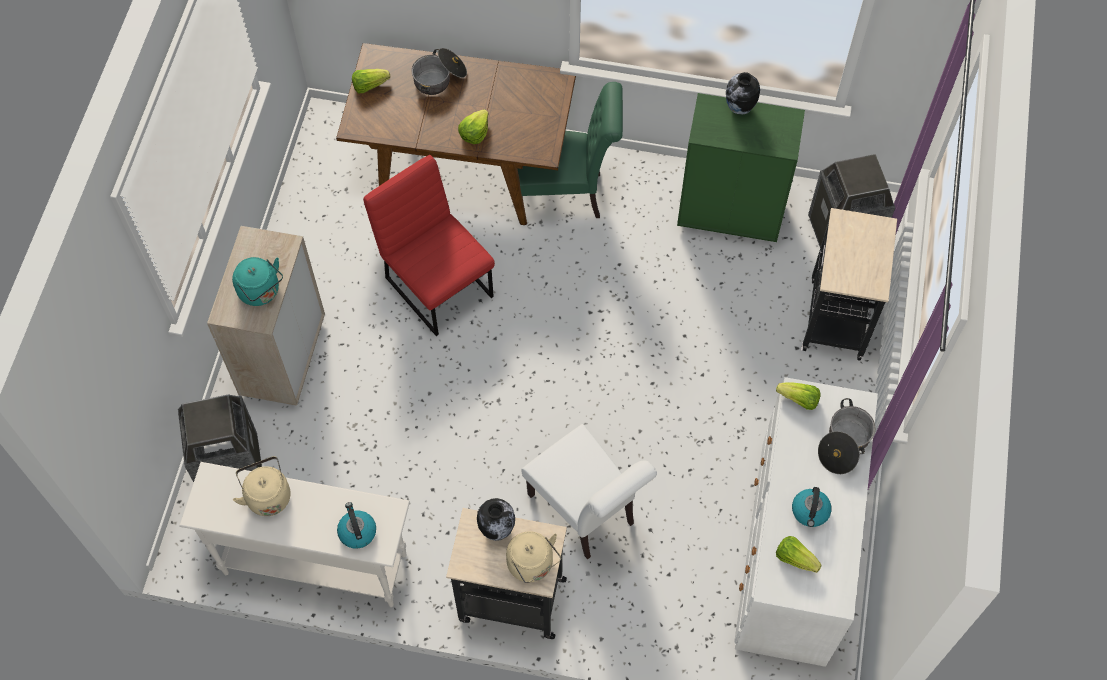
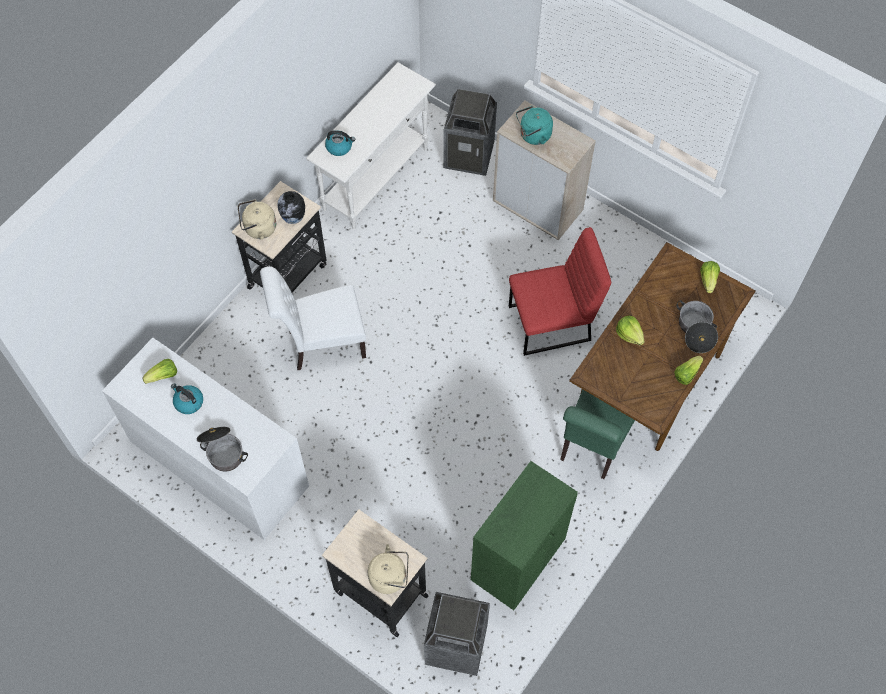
camera: 115 degrees right, 0 degrees up
(267, 495) = (392, 110): beige kettle -> beige kettle (390, 577)
(739, 109) = (546, 516): vase -> none
(799, 400) = (273, 438): lettuce -> lettuce (686, 374)

